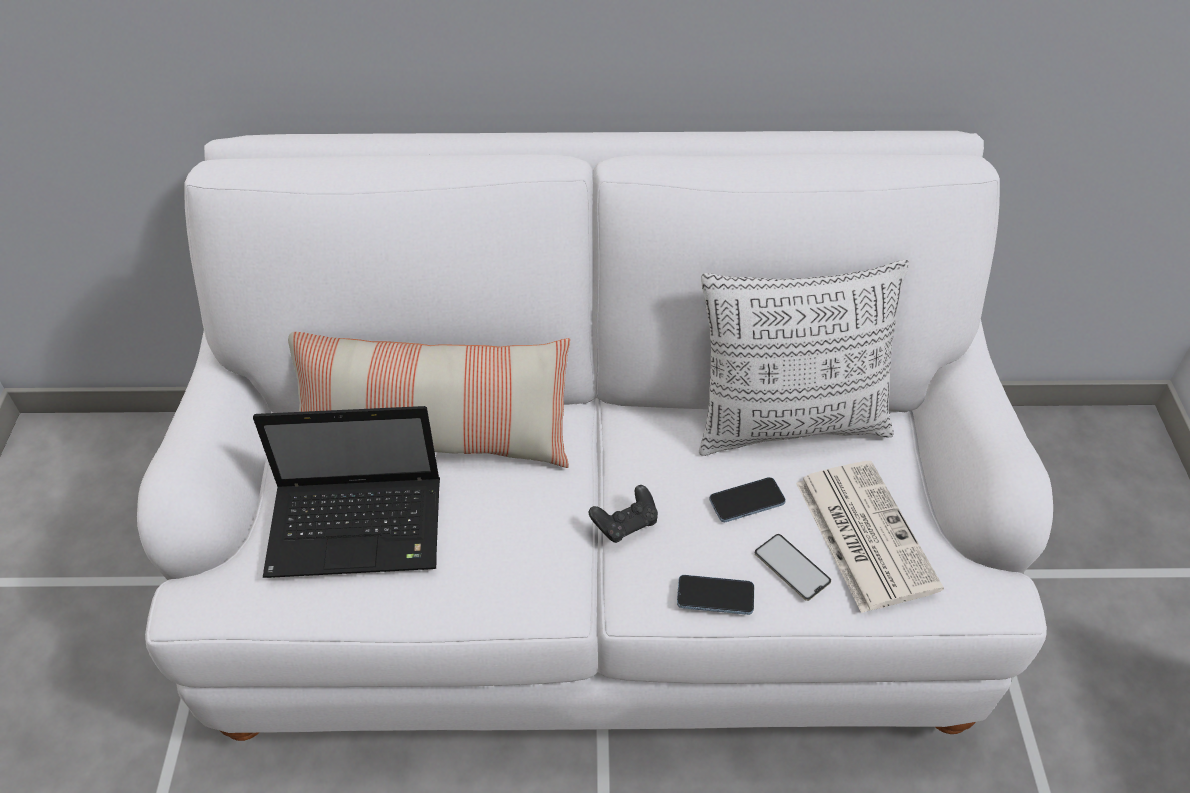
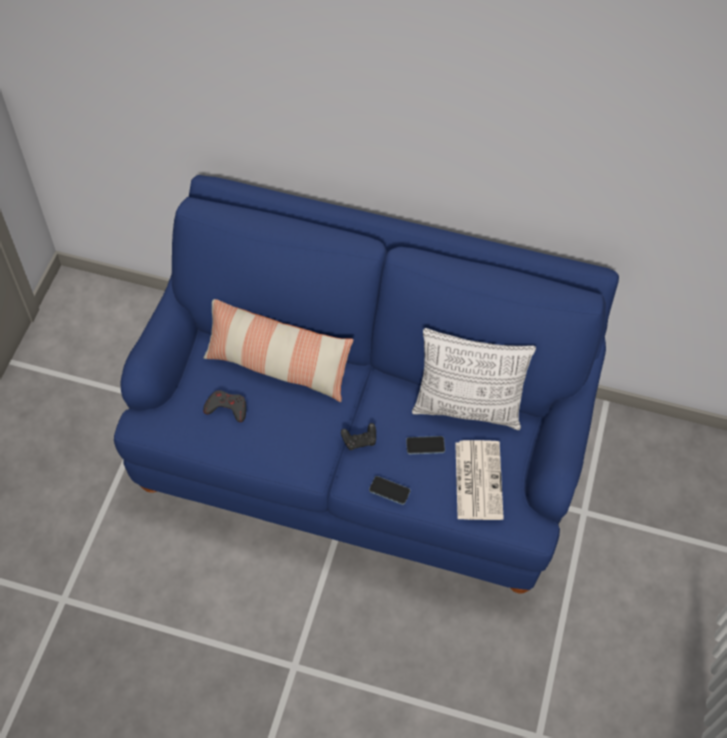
camera: 15 degrees right, 10 degrees up
(360, 527) = (226, 408): laptop -> grey game controller
(595, 570) = (361, 449): white sofa -> blue sofa
(792, 567) = (433, 487): phone -> none

